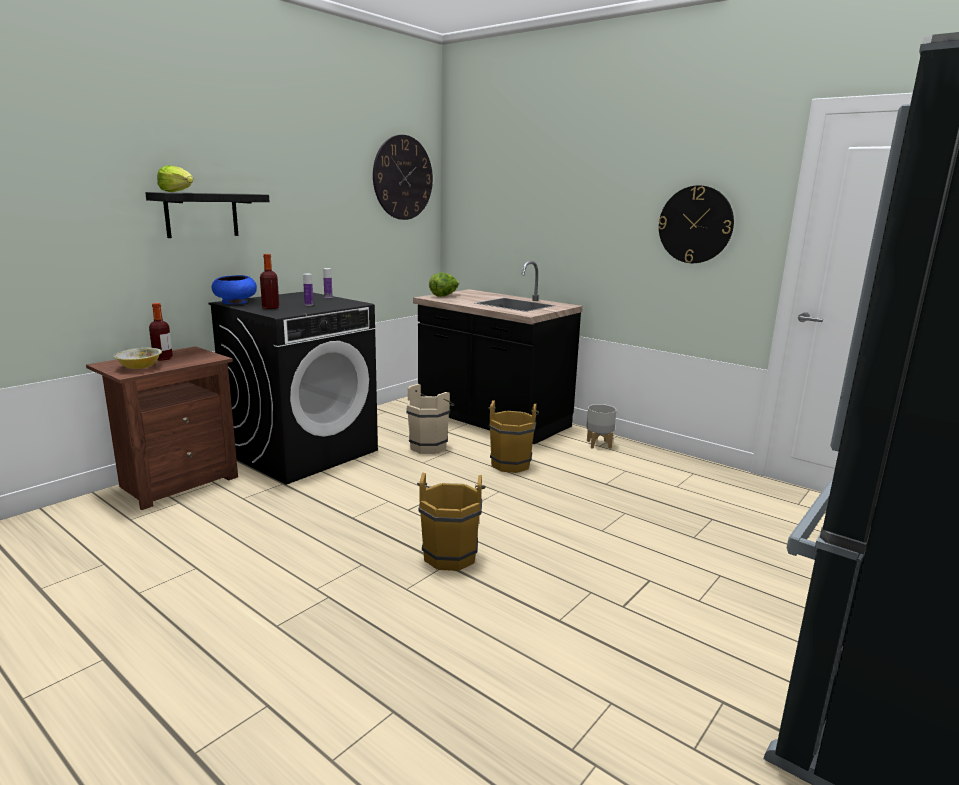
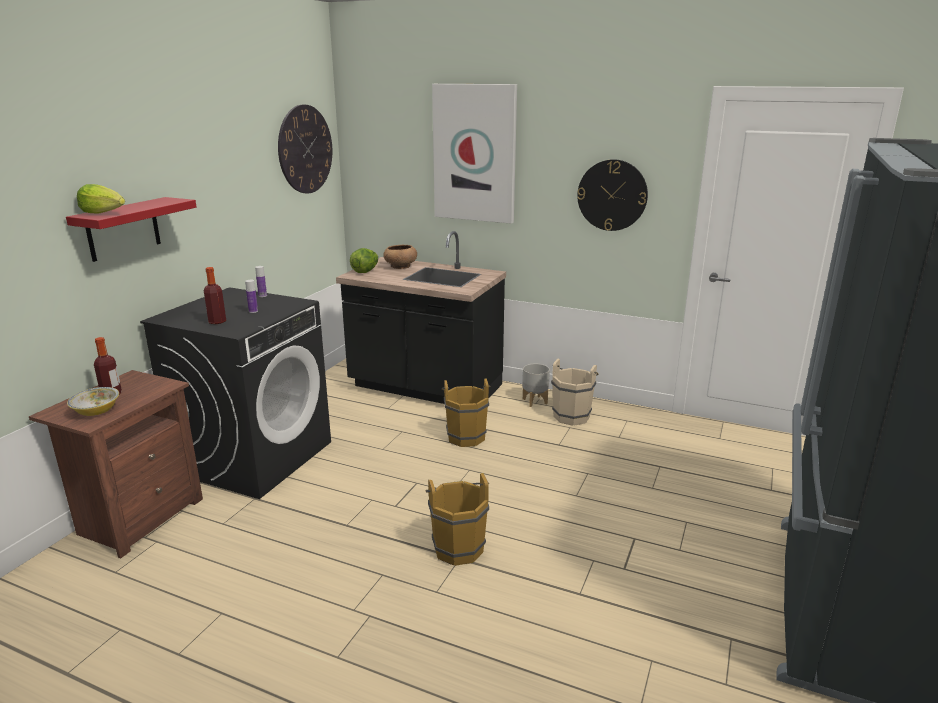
camera: 15 degrees left, 5 degrees up
(201, 215) = (123, 229): black shelf -> red shelf
(235, 302) = (171, 317): blue bowl -> none
(430, 446) = (380, 428): beige bucket -> beige bucket (572, 415)
(480, 295) = (400, 266): none -> brown bowl
(561, 184) = (475, 153): none -> picture

